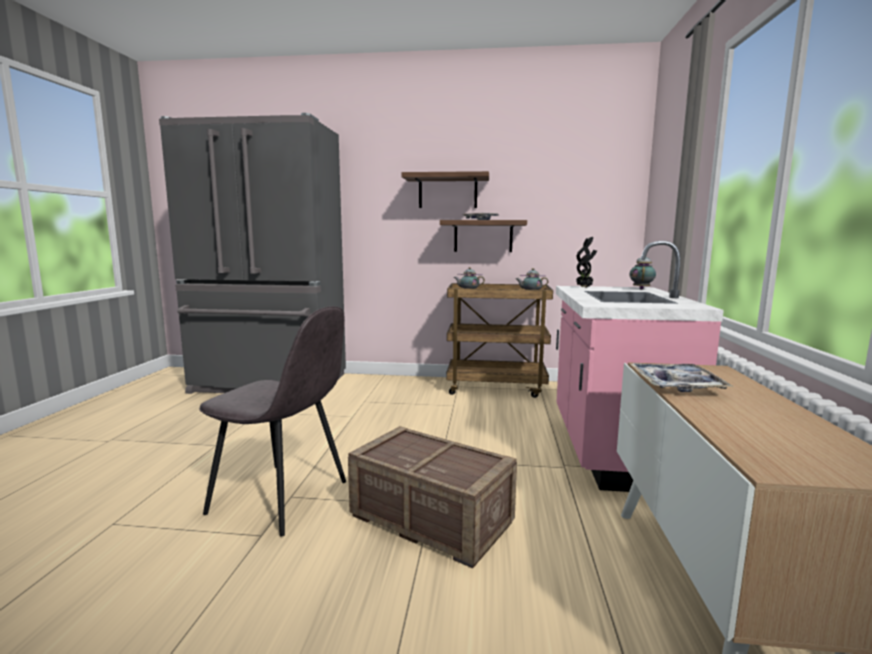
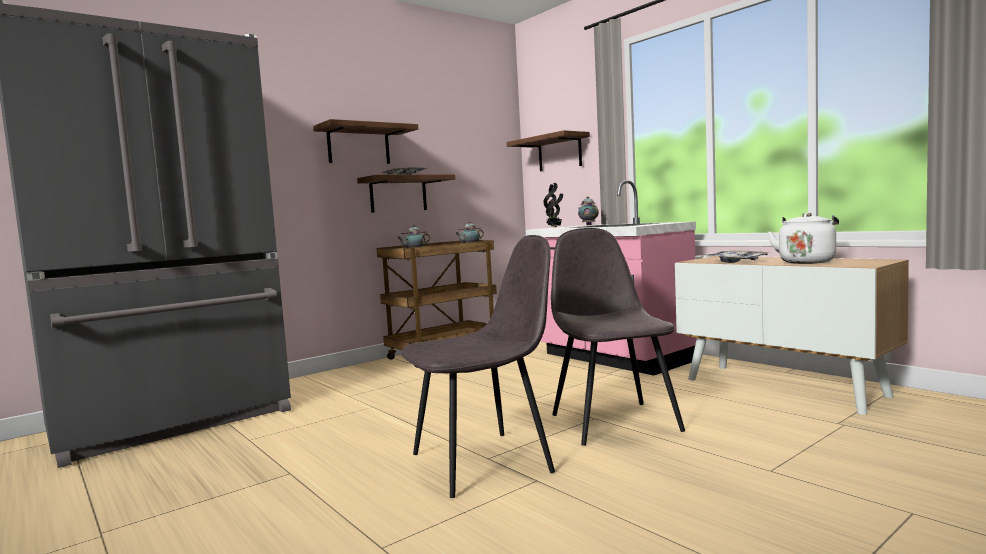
camera: 45 degrees left, 5 degrees down
(432, 519) = (613, 421): crate -> grey chair
(666, 196) = (559, 153): none -> shelf
(744, 422) = (807, 262): none -> white kettle

